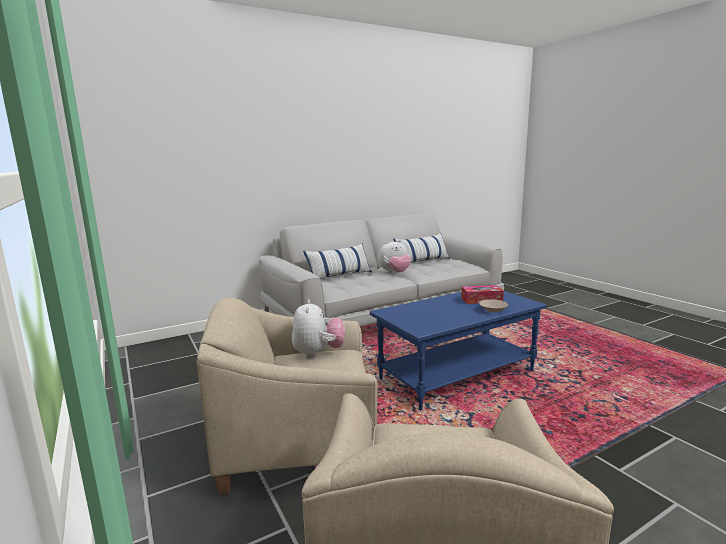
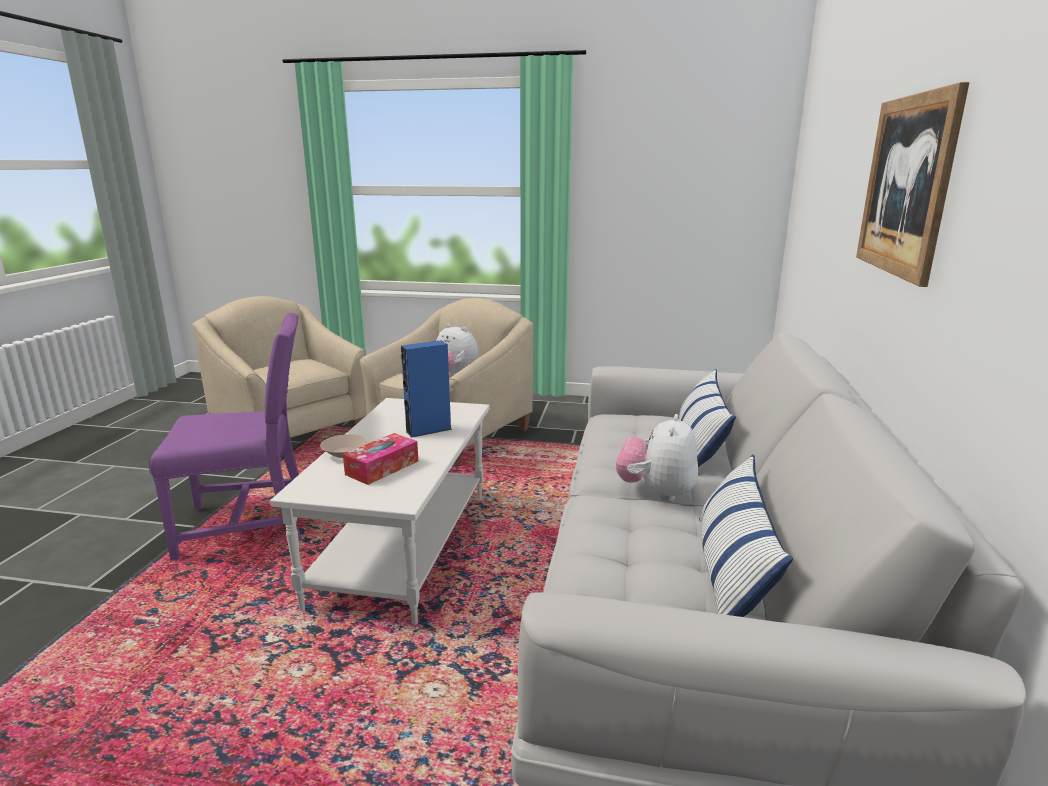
camera: 130 degrees right, 5 degrees up
(318, 152) = (906, 185): none -> picture
(432, 308) = (428, 430): none -> blue speaker
(456, 374) = (405, 547): blue coffee table -> white coffee table
(546, 434) = (250, 525): none -> purple chair

